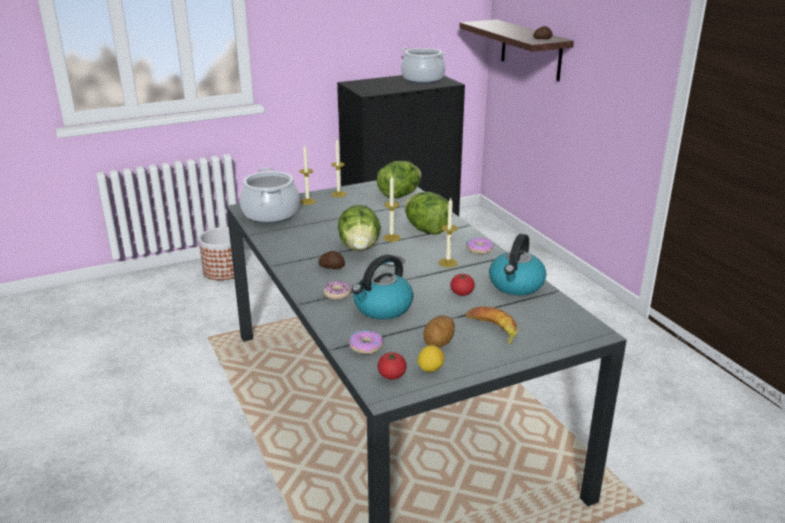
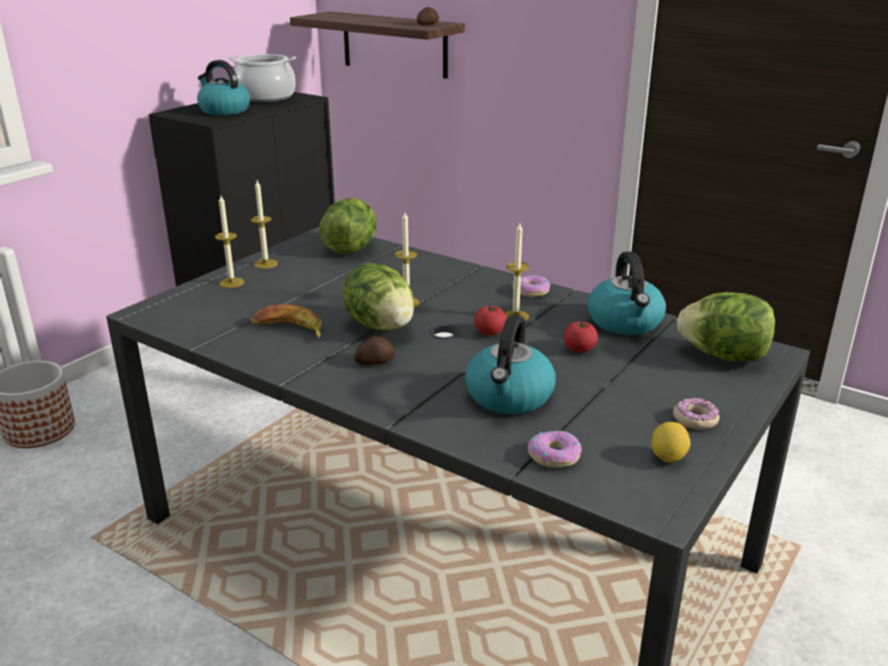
camera: 30 degrees left, 0 degrees up
(271, 214) = (195, 311): cooking pot -> none
(337, 294) = (427, 396): donut -> donut (695, 419)
(383, 86) = (224, 110): none -> kettle
(392, 375) = (635, 484): tomato -> tomato (489, 332)
(427, 230) = (439, 283): lettuce -> lettuce (724, 356)
(439, 343) = (635, 420): potato -> none
(492, 329) = (669, 383): banana -> banana (289, 329)

